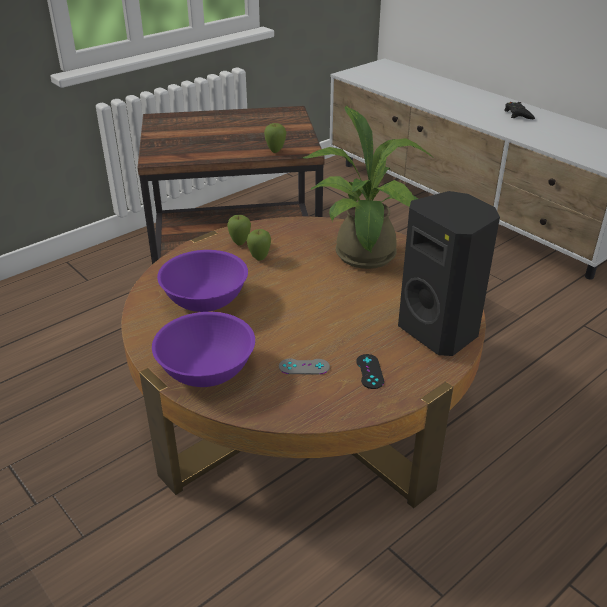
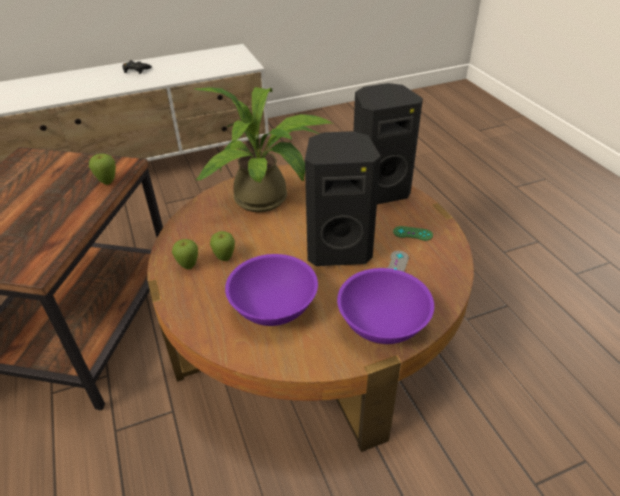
camera: 70 degrees left, 5 degrees up
(309, 321) = (338, 249): none -> black speaker
(370, 371) = (412, 233): black game controller -> green game controller

